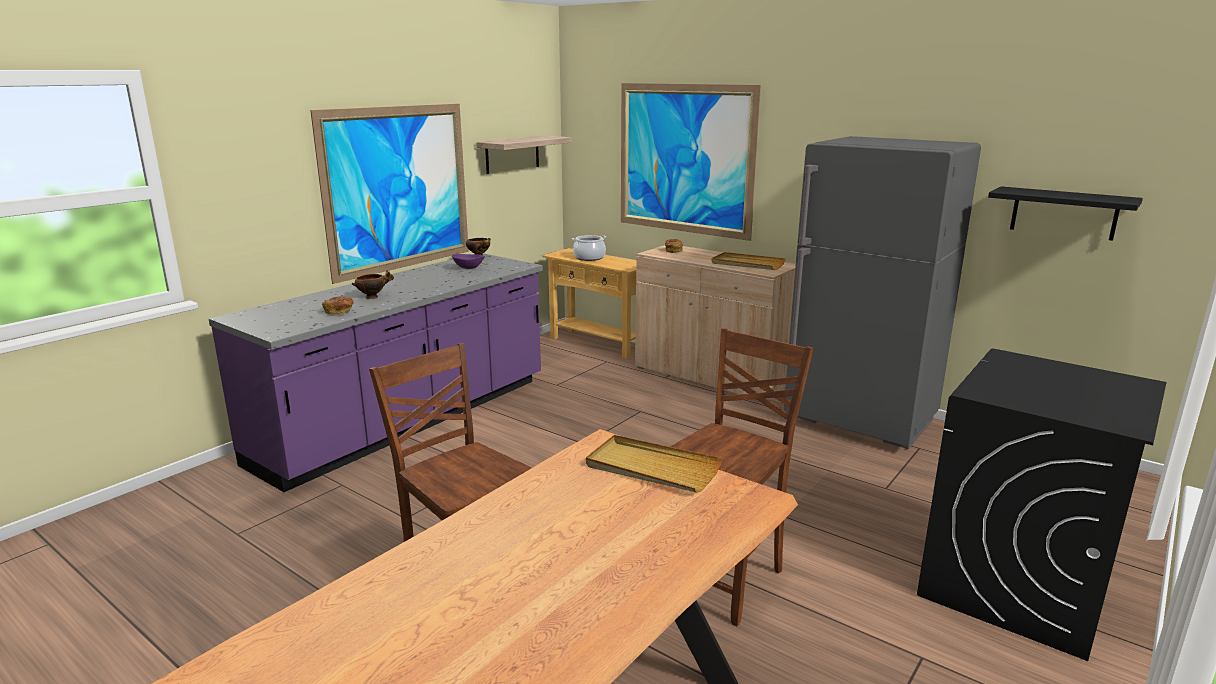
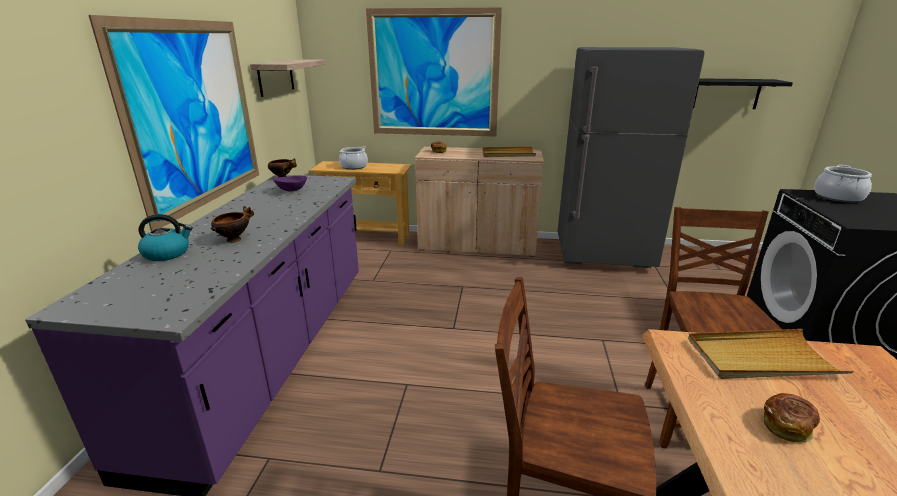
camera: 30 degrees left, 5 degrees up
(320, 298) = (168, 253): none -> kettle
(339, 312) = (220, 266): bread -> bread (787, 426)
(1046, 369) = (837, 197): none -> cooking pot

